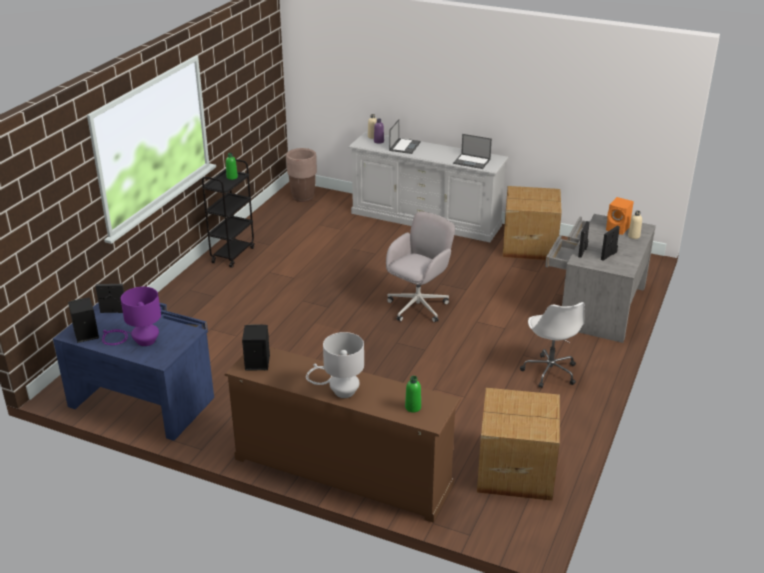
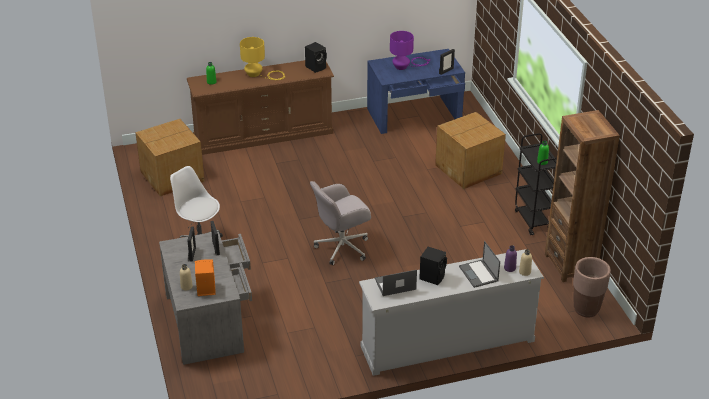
camera: 140 degrees right, 5 degrees up
(85, 334) = (436, 56): black speaker -> black speaker (432, 276)
(263, 220) = (570, 265): none -> brown bookcase
(335, 385) = (262, 74): grey table lamp -> yellow table lamp
(418, 307) = (341, 248): grey office chair -> grey office chair turned 60 degrees clockwise
(528, 245) = (324, 362): cardboard box -> cardboard box (469, 169)

